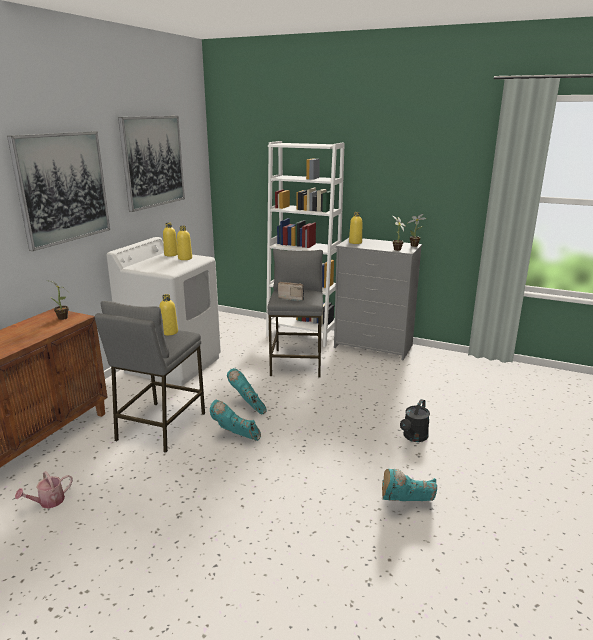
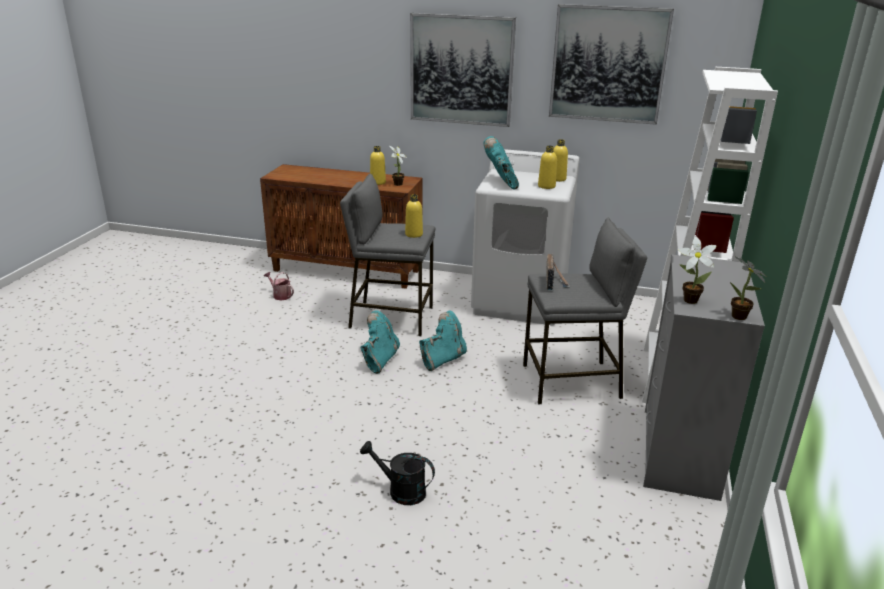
camera: 80 degrees right, 5 degrees up
(355, 242) = (707, 267): yellow bottle -> yellow bottle (378, 182)
(405, 504) = (264, 479): turquoise boot -> turquoise boot (502, 182)

